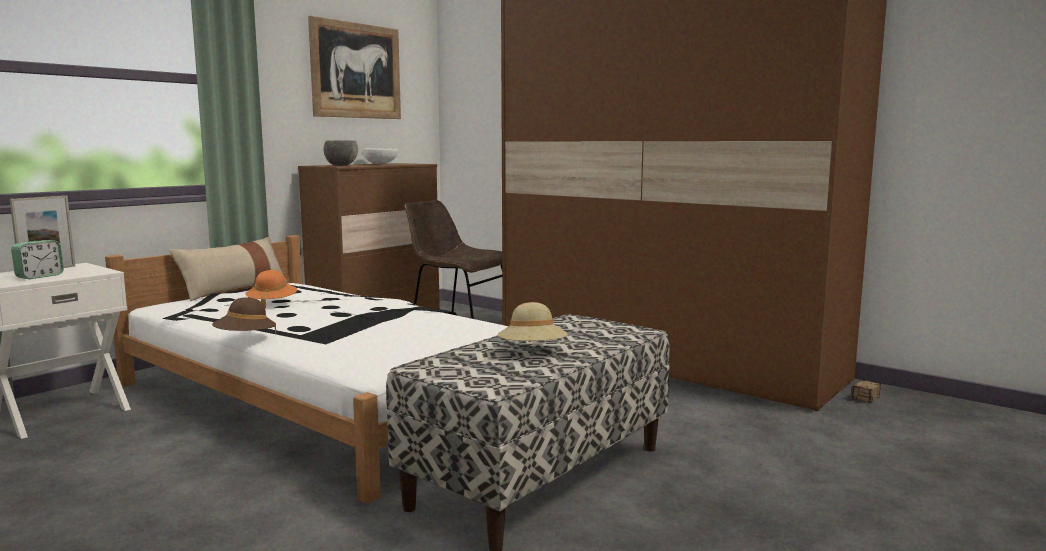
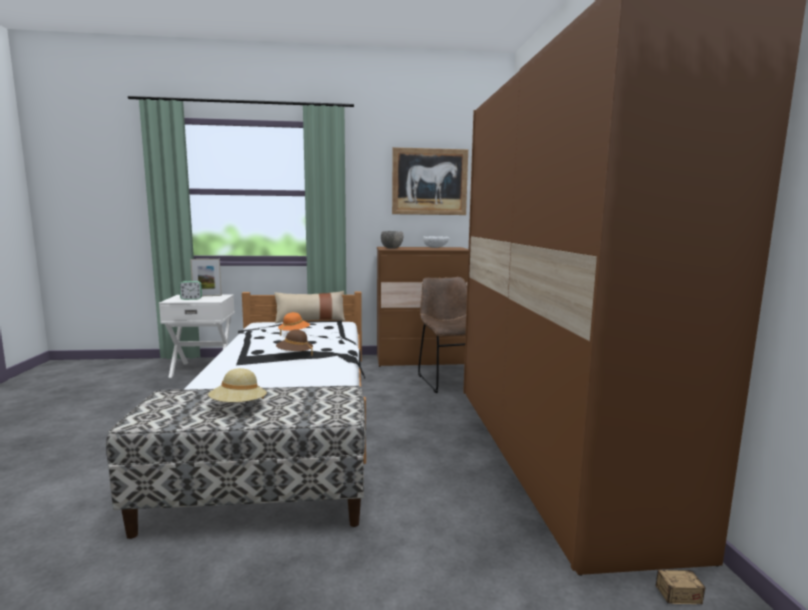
camera: 45 degrees right, 0 degrees up
(245, 339) = (222, 351): brown hat -> brown hat (294, 354)

